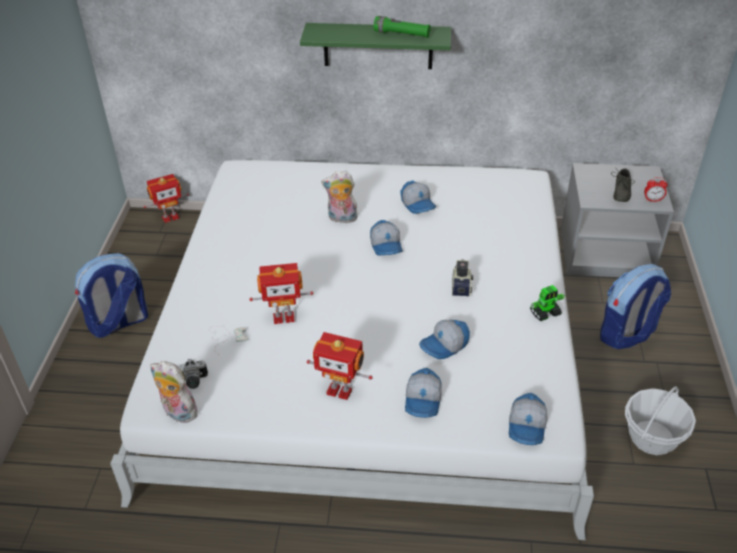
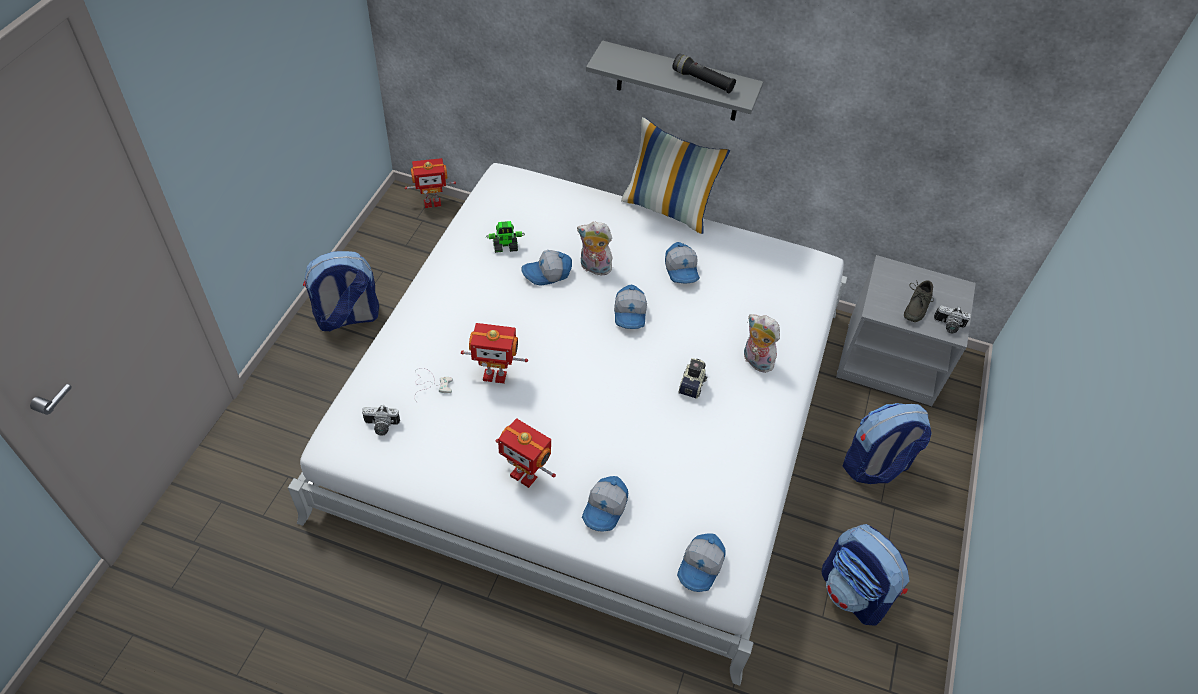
camera: 10 degrees right, 10 degrees up
(177, 413) = (358, 458): plush toy -> plush toy (755, 361)
(378, 46) = (678, 82): green shelf -> grey shelf
(388, 164) = (668, 208): none -> pillow
(401, 34) = (702, 81): green flashlight -> black flashlight
(445, 345) = (650, 451): cap -> cap (547, 274)
(545, 313) = (771, 439): toy robot -> toy robot (505, 246)
(652, 200) = (948, 326): alarm clock -> camera
(652, 437) = (854, 593): basket -> backpack

